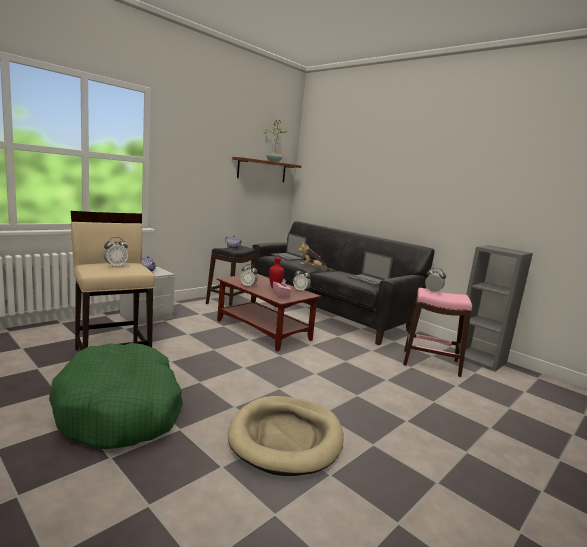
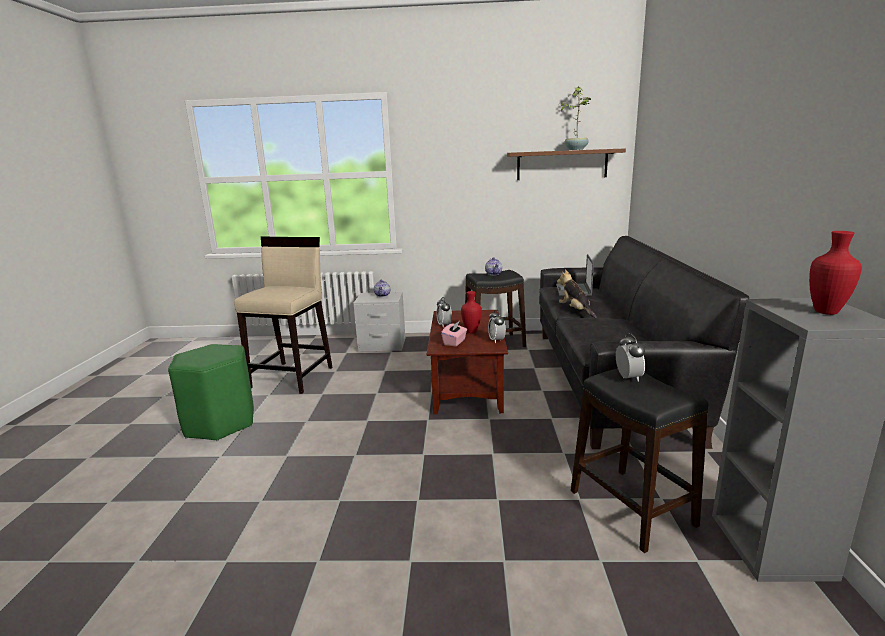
camera: 50 degrees right, 5 degrees up
(115, 266) = (277, 290): alarm clock -> none
(121, 409) = (220, 423): green dog bed -> green stool
(286, 438) = (265, 505): beige dog bed -> none
(368, 280) = (614, 340): laptop -> none
(430, 363) = (631, 507): pink stool -> black stool
(506, 249) = (827, 312): none -> red vase

